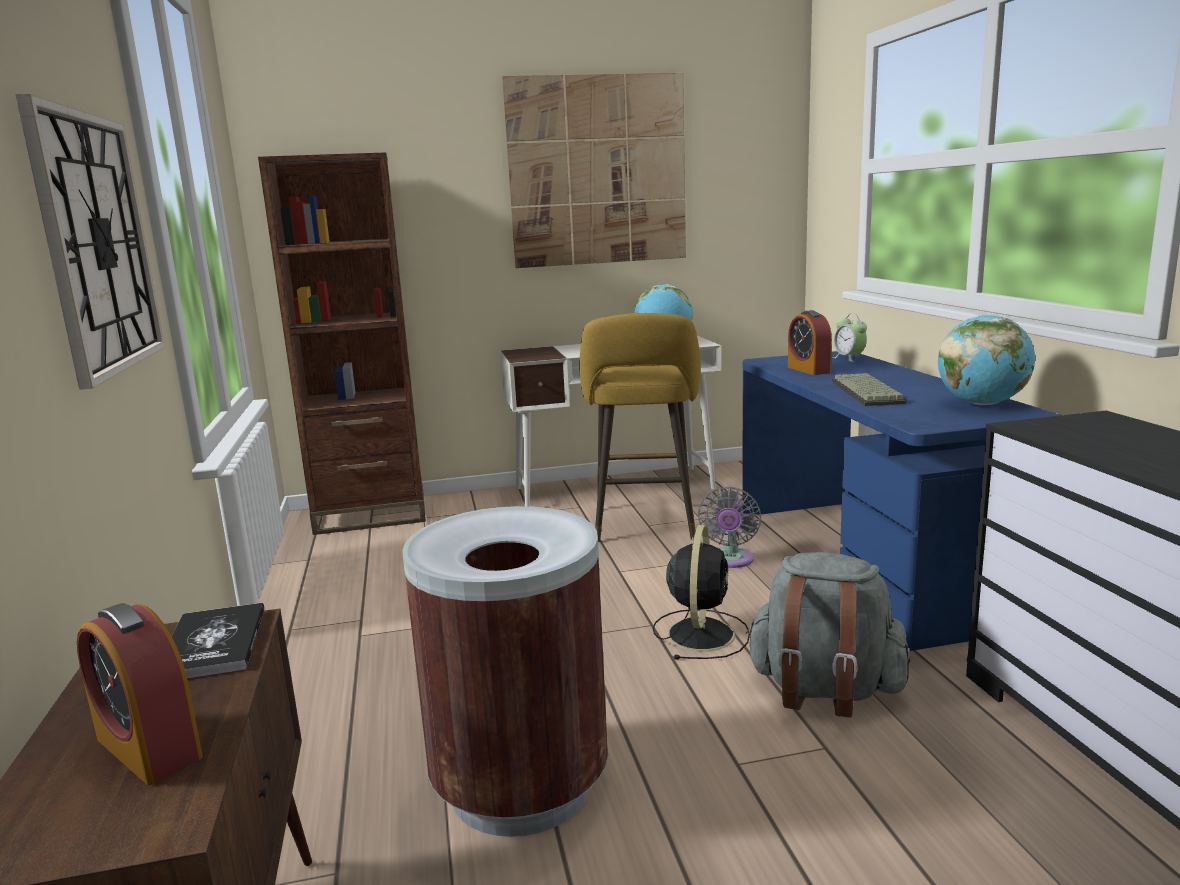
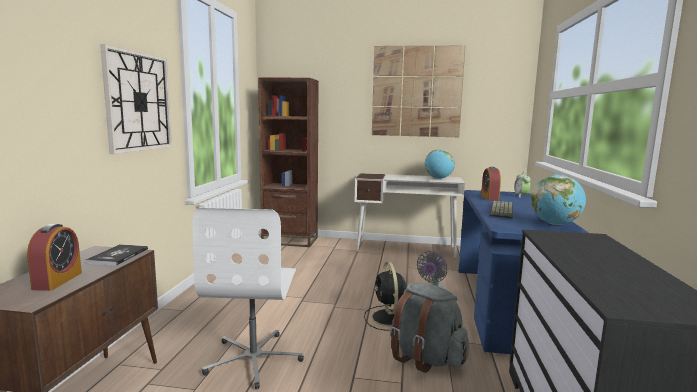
camera: 20 degrees right, 5 degrees down
(149, 748) = (57, 281): alarm clock -> alarm clock turned 150 degrees counterclockwise
(520, 786) = (254, 359): brown trash can -> white office chair
(644, 526) = (405, 267): yellow stool -> none
(701, 633) = (388, 319): black fan -> black fan turned 135 degrees clockwise

